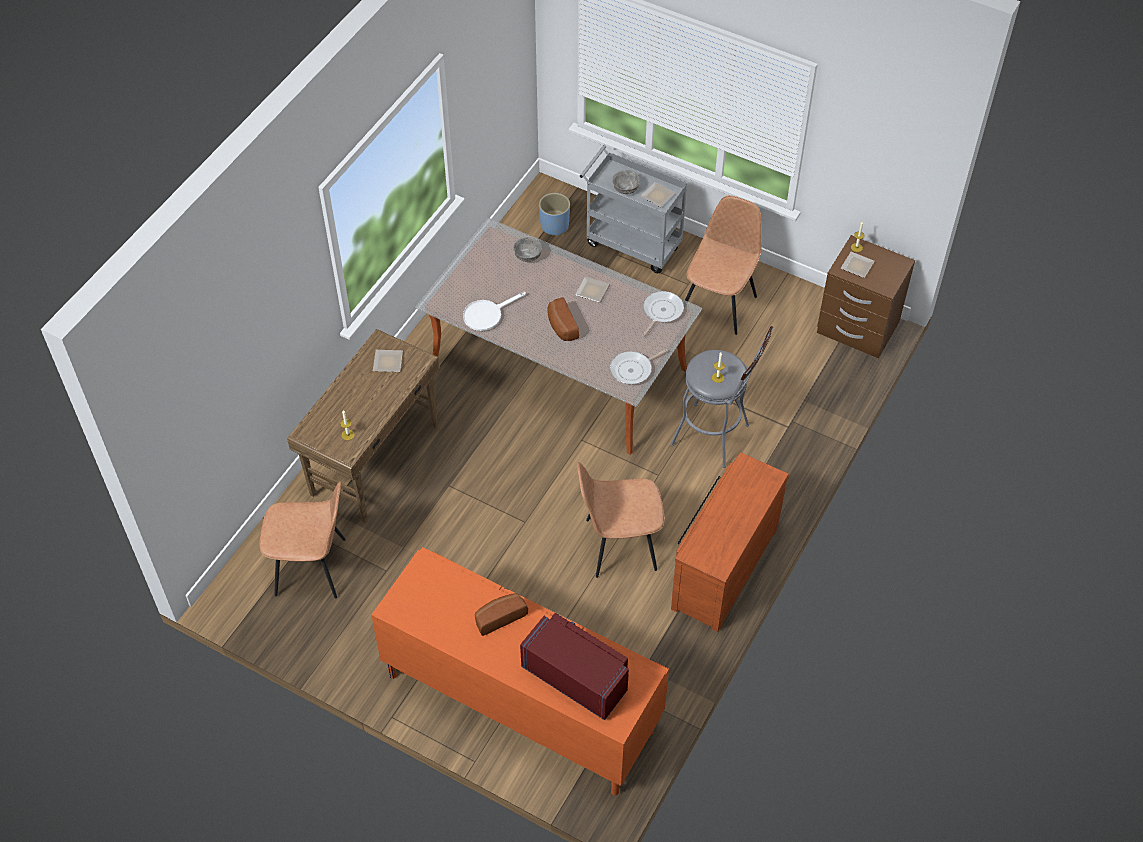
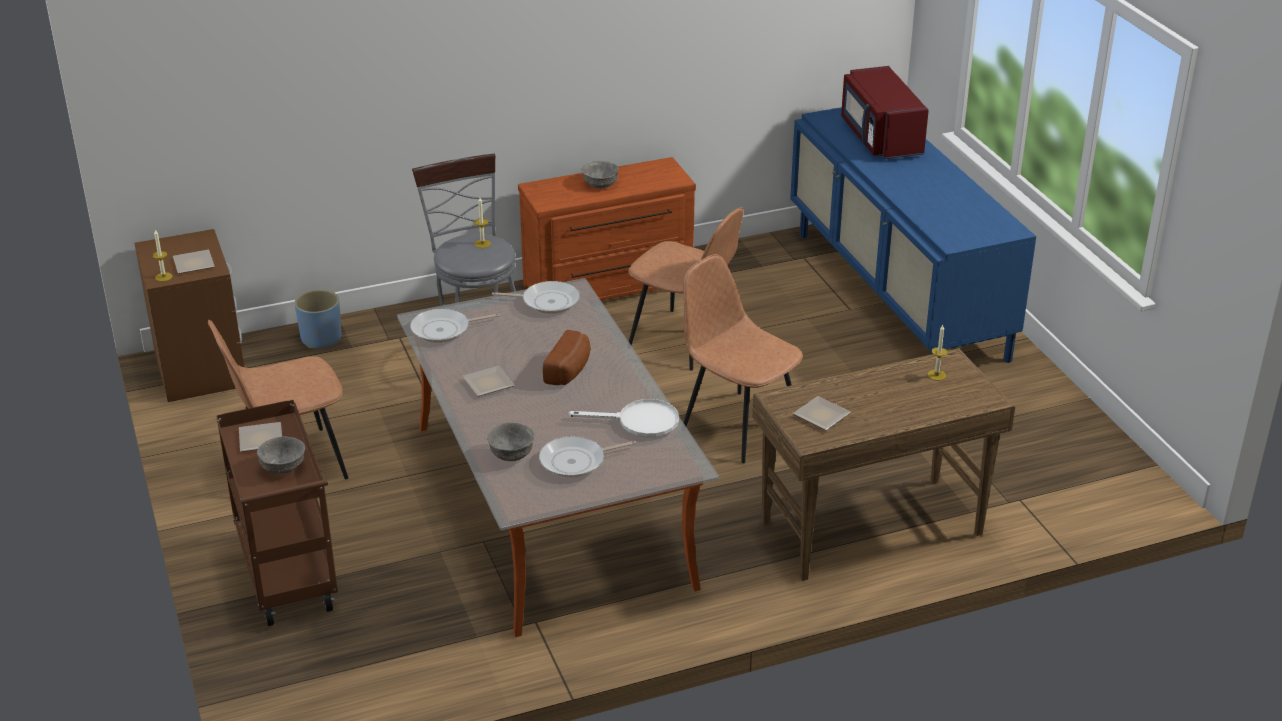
camera: 140 degrees left, 20 degrees down
(313, 567) = (1029, 472): brown chair -> brown chair (738, 425)
(492, 271) = (576, 461): none -> frying pan
(499, 617) = (911, 188): bread -> none
(521, 699) = (896, 295): orange cabinet -> blue cabinet
(555, 225) = (338, 663): blue planter -> blue planter (321, 338)
(631, 247) = (288, 579): grey cart -> brown cart
(735, 510) = (600, 184): none -> grey bowl

